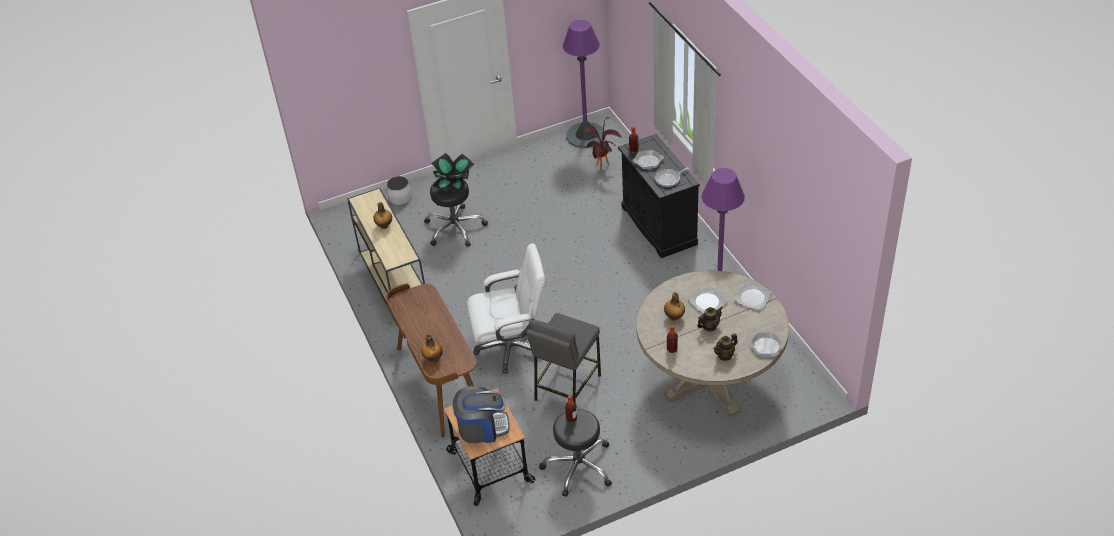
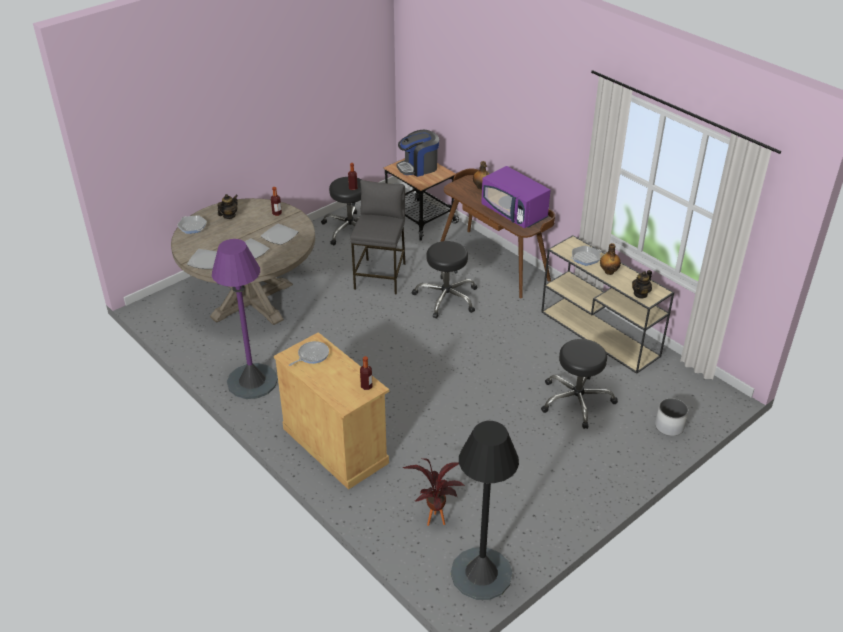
camera: 160 degrees right, 5 degrees down
(420, 314) = (514, 213): none -> purple microwave
(454, 185) = (579, 355): potted plant -> none
(511, 346) = (446, 298): white office chair -> black stool
(585, 135) = (481, 574): purple floor lamp -> black floor lamp
(648, 162) = (343, 373): frying pan -> frying pan (585, 258)
(658, 225) = (335, 445): black cabinet -> beige cabinet
(674, 317) = (279, 235): bottle -> plate
(709, 326) = (245, 233): teapot -> teapot (640, 294)

